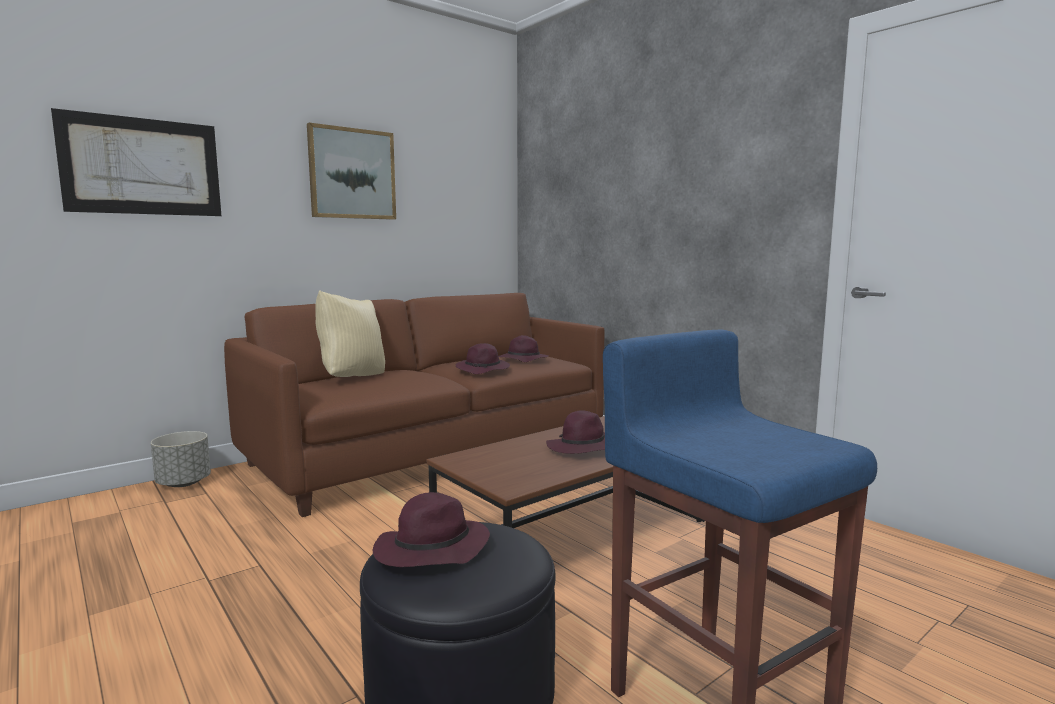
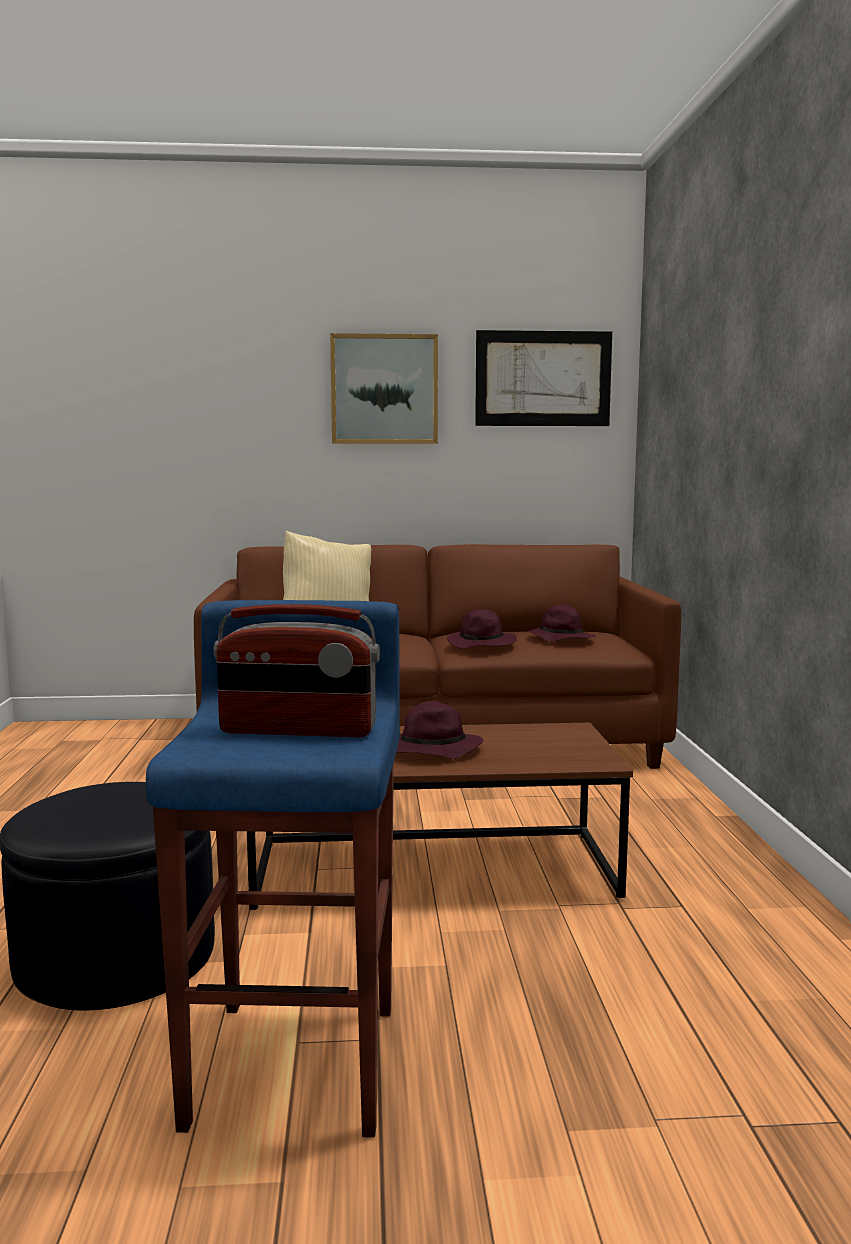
camera: 35 degrees right, 0 degrees up
(142, 166) = (160, 397): picture -> picture (543, 379)
(184, 483) = (174, 726): grey planter -> none
(430, 551) = (92, 798): purple hat -> none
(750, 437) = (298, 731): none -> radio

